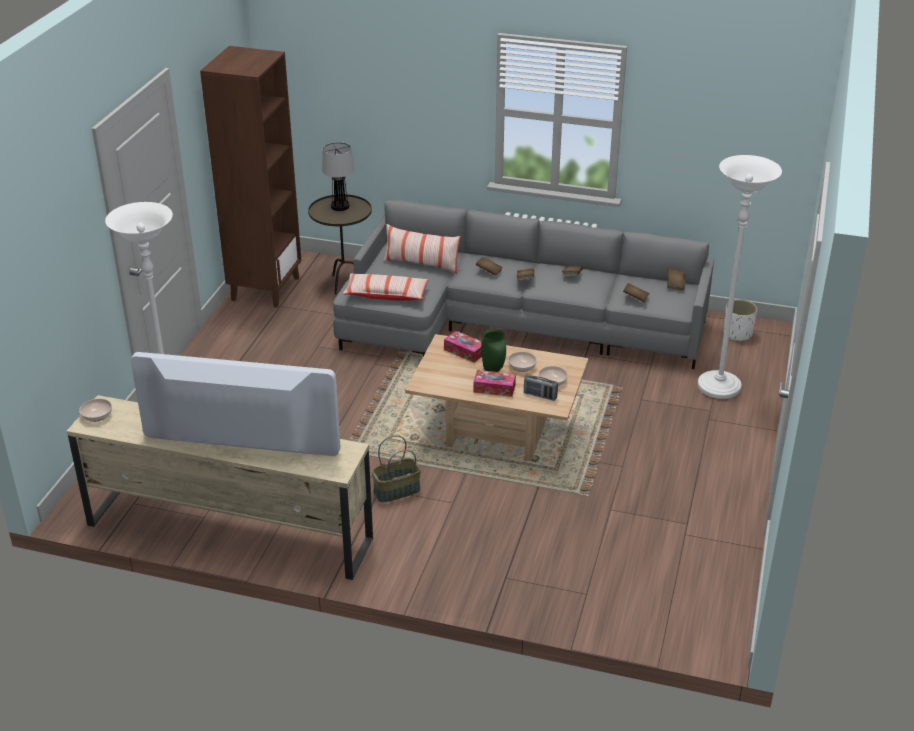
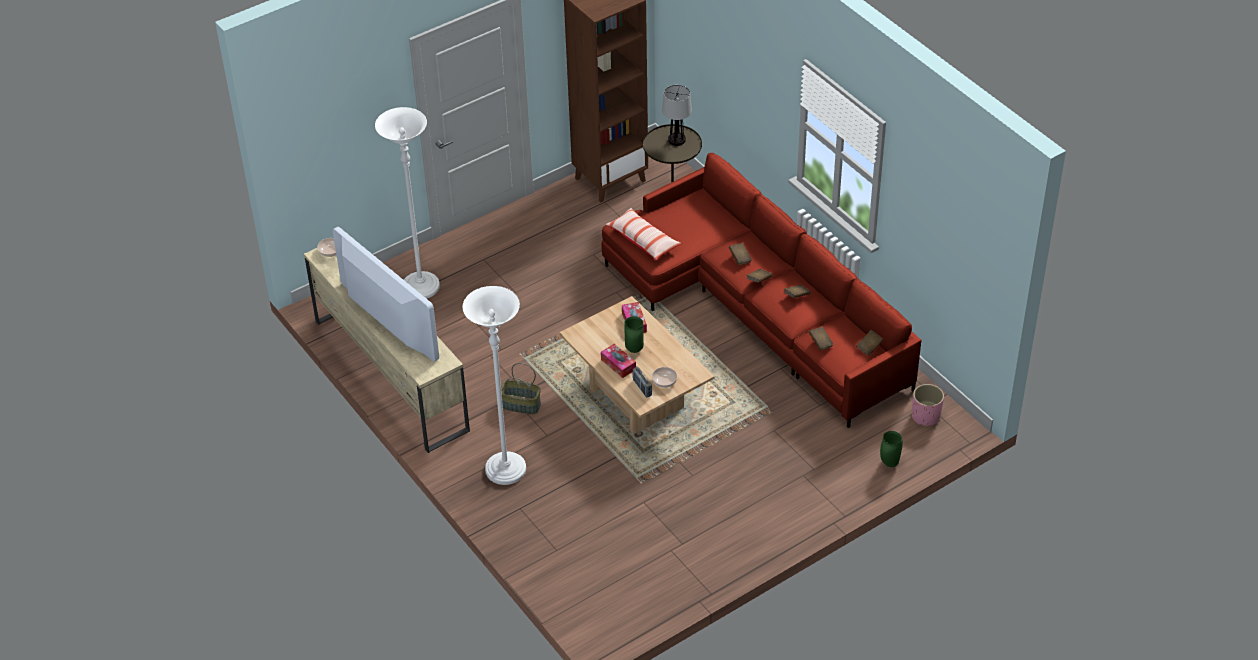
camera: 40 degrees right, 10 degrees up
(421, 264) = (700, 224): pillow -> none
(510, 323) = (756, 309): grey sofa -> red sofa
(521, 366) = (658, 357): bowl -> none
(719, 387) = (847, 454): white floor lamp -> white floor lamp (506, 470)
(737, 334) = (926, 416): white planter -> pink planter
(759, 377) = (890, 464): none -> green vase

